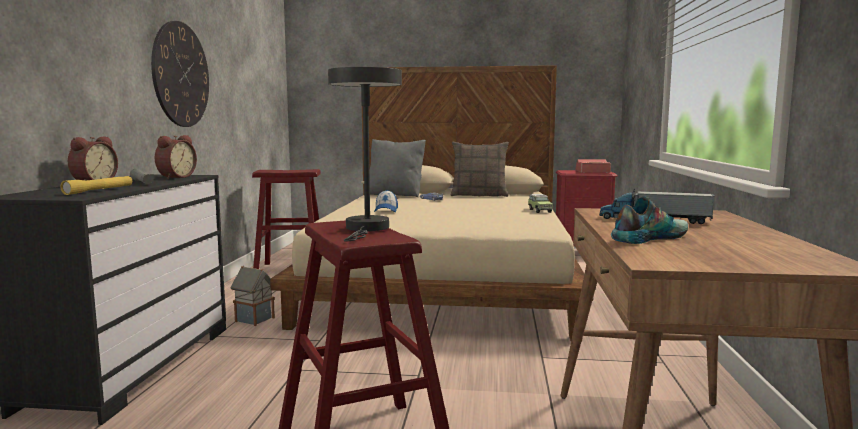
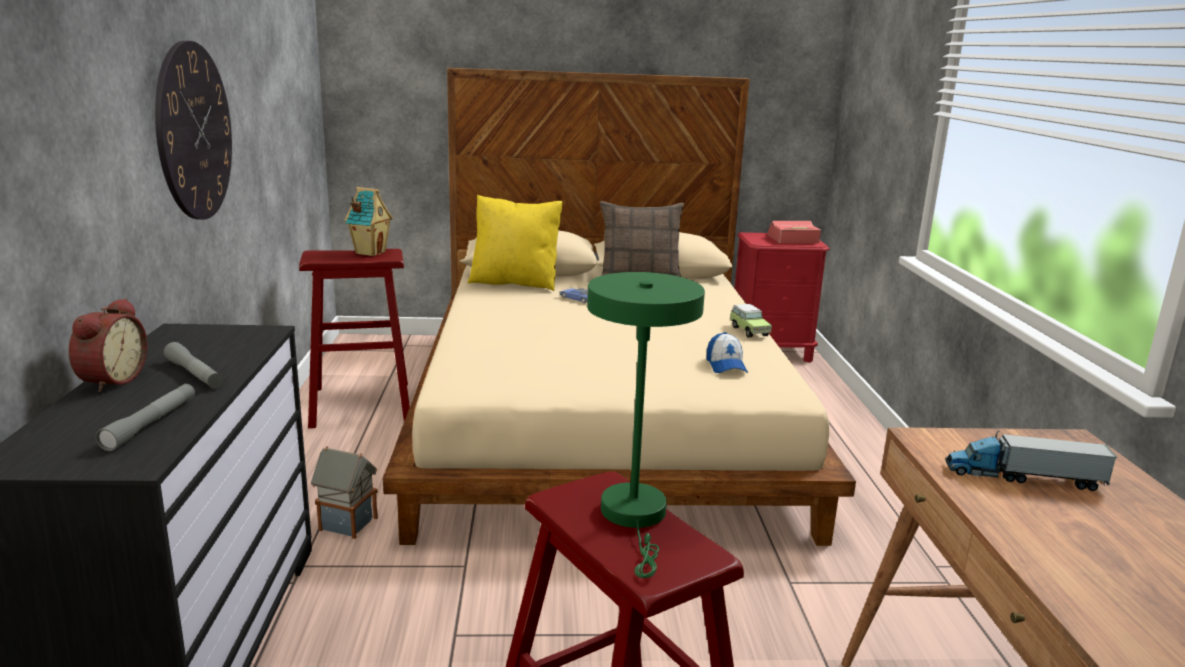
camera: 10 degrees left, 10 degrees up
(99, 190) = (151, 424): yellow flashlight -> grey flashlight
(175, 177) = (232, 343): alarm clock -> none
(299, 170) = (370, 252): none -> toy house
(366, 229) = (636, 517): grey table lamp -> green table lamp
(386, 210) = (533, 342): cap -> cap (726, 365)
(395, 195) = (515, 283): grey pillow -> yellow pillow
(647, 238) = (1059, 552): shoe -> none

